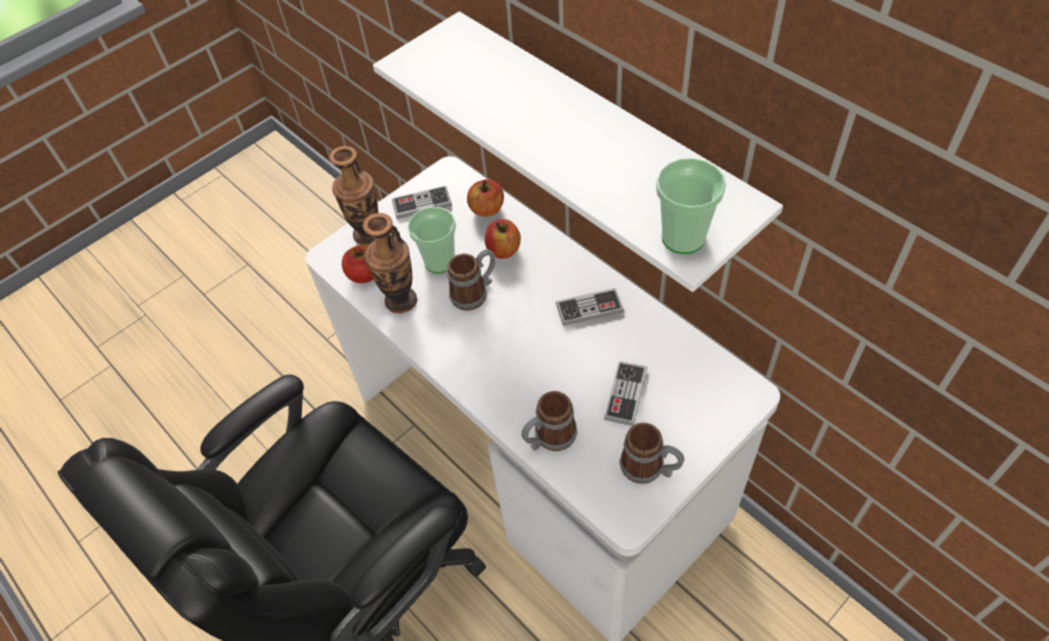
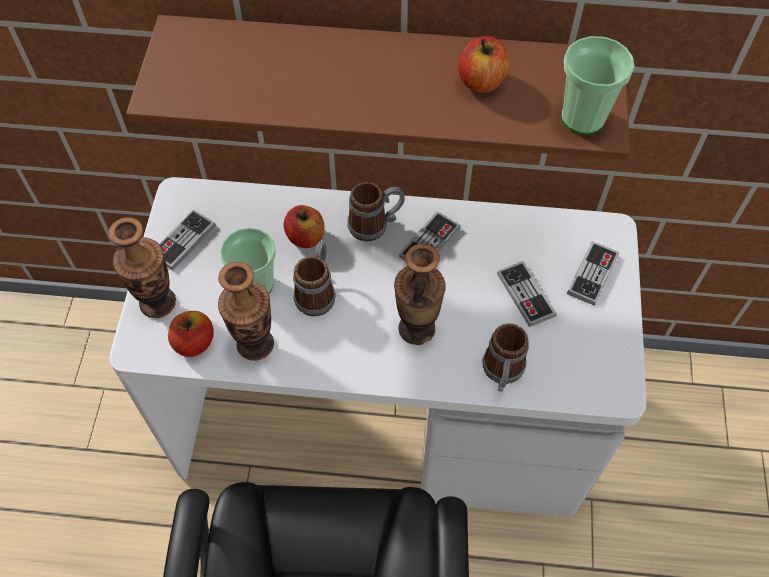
camera: 45 degrees left, 5 degrees up
(487, 209) = (253, 209): apple -> apple (481, 81)
(518, 363) = (416, 328): none -> vase
(602, 137) = (388, 73): white shelf -> brown shelf
(650, 468) = (598, 341): mug -> mug (375, 224)
(698, 415) = (592, 274): none -> game controller

